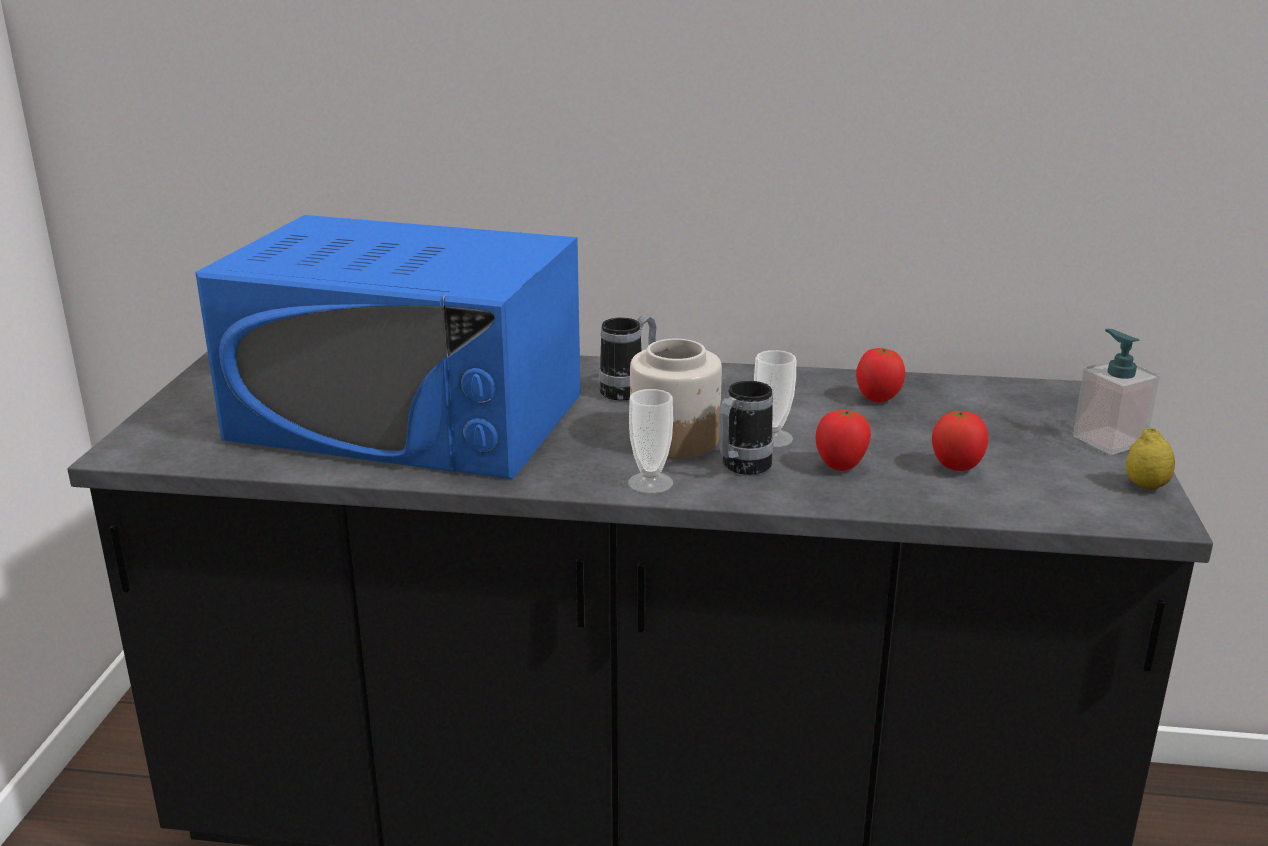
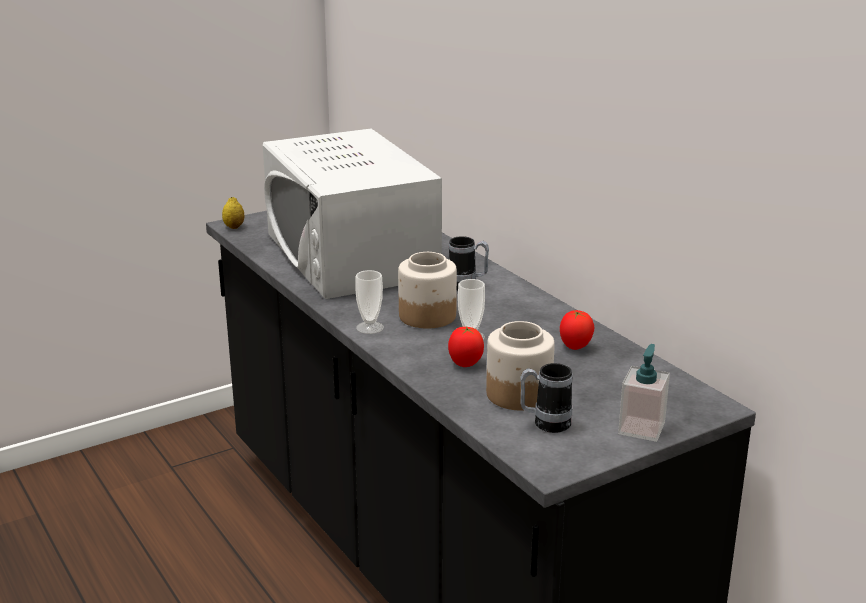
camera: 50 degrees right, 0 degrees up
(408, 417) = (351, 255): blue microwave -> white microwave
(740, 468) = (421, 341): mug -> mug (545, 424)
(956, 468) = (518, 394): tomato -> jar
(1146, 486) = (590, 455): lemon -> lemon (234, 227)

